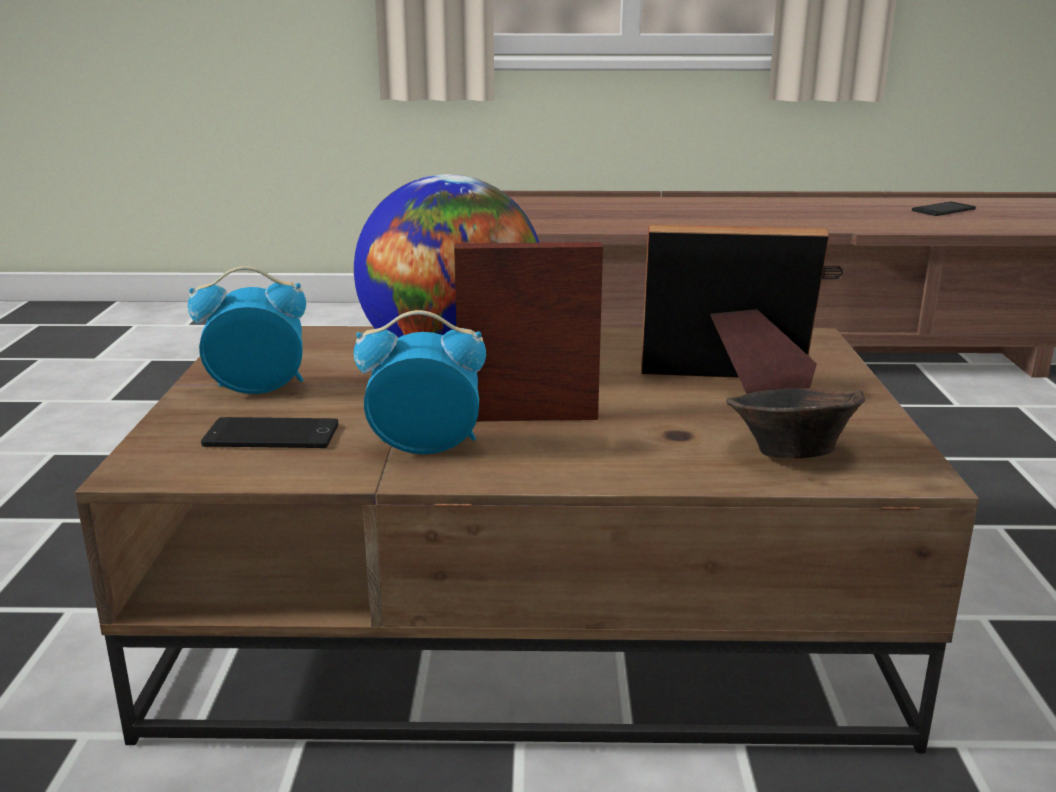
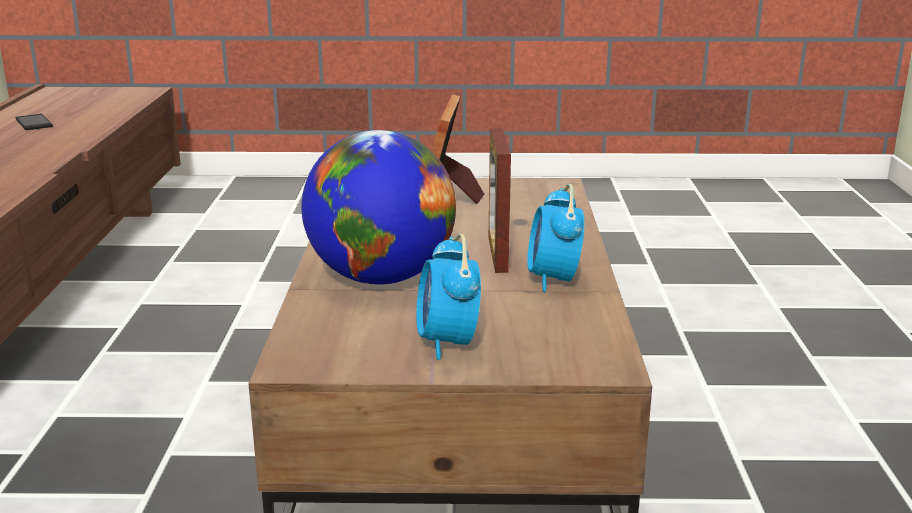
camera: 90 degrees left, 0 degrees up
(271, 435) = (541, 328): phone -> none
(789, 454) = (543, 202): brown bowl -> none

